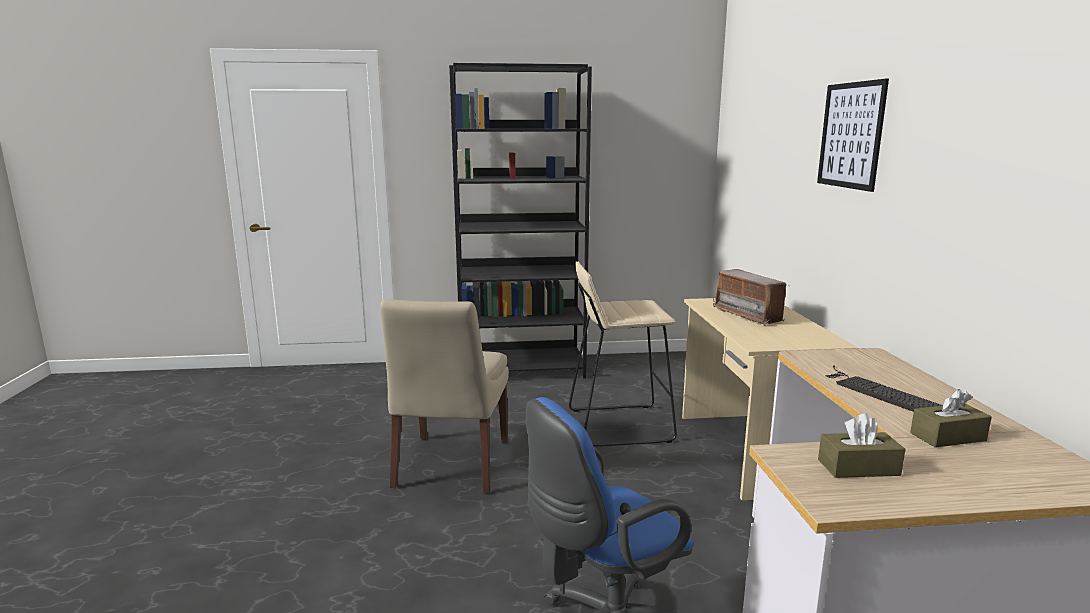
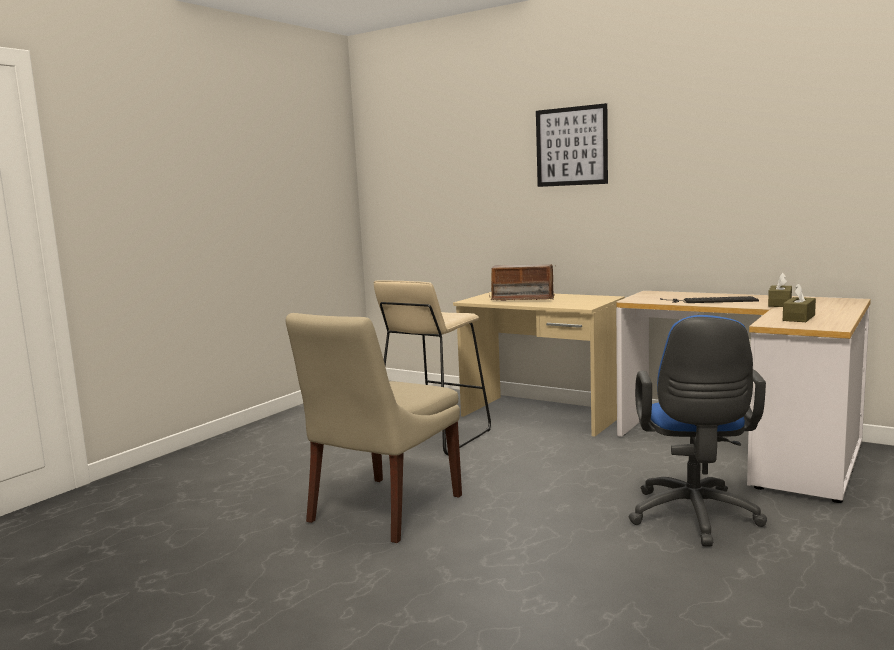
camera: 50 degrees left, 5 degrees down
(451, 466) = (382, 511): beige chair -> beige chair turned 75 degrees clockwise
(522, 369) = (255, 437): black bookcase -> none

